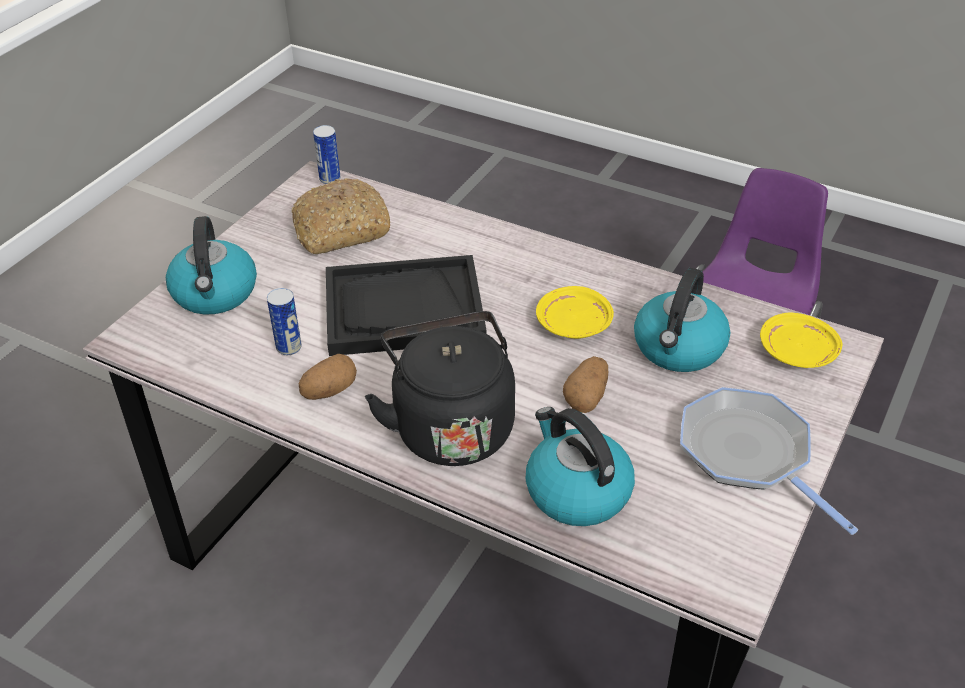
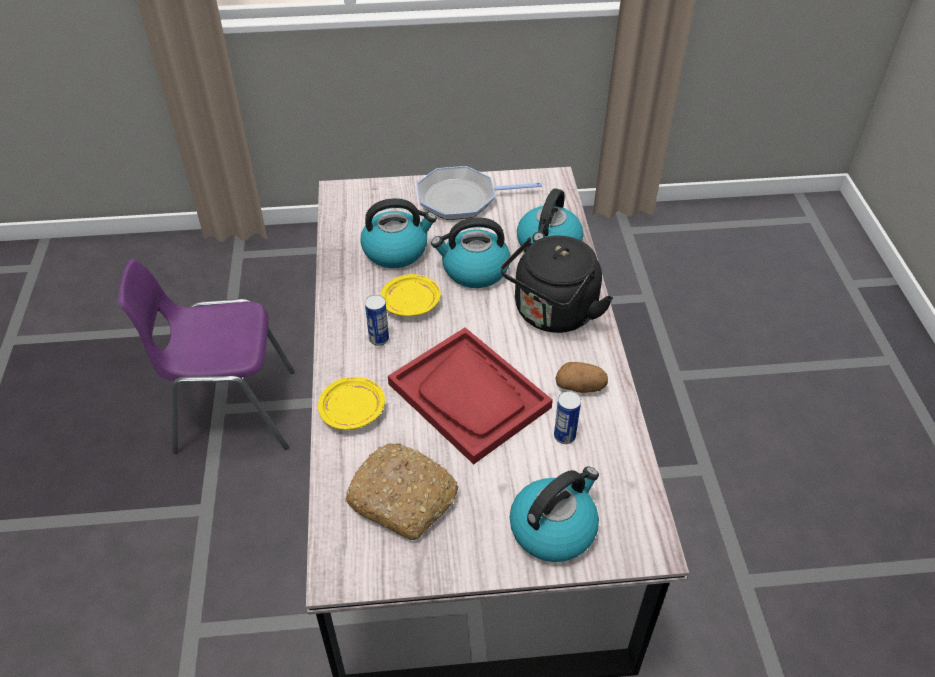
camera: 125 degrees left, 5 degrees up
(330, 179) = (330, 562): can -> can (379, 339)
(403, 309) = (469, 396): black tray -> red tray
(587, 397) = (474, 270): potato -> kettle
(749, 454) = (462, 199): frying pan -> frying pan turned 60 degrees clockwise
(798, 352) = (360, 206): yellow plate -> yellow plate (353, 410)

